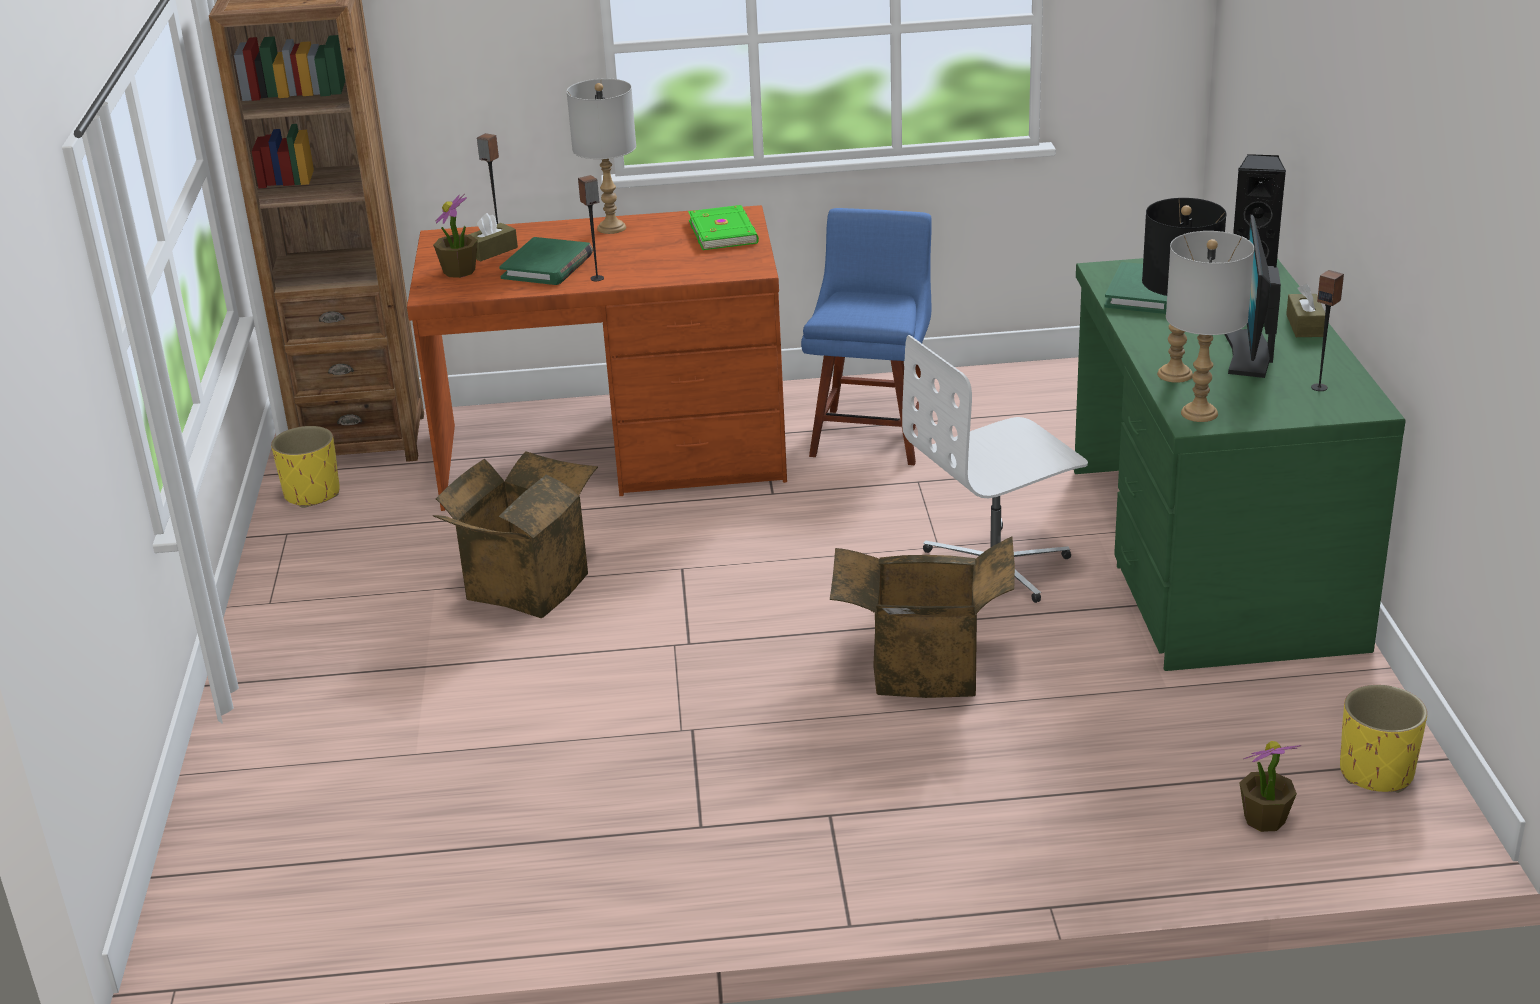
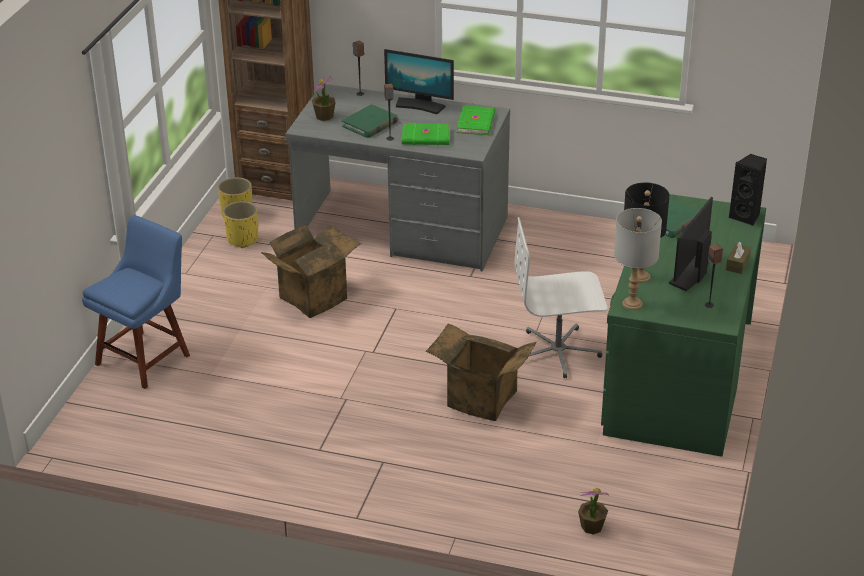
camera: 20 degrees right, 5 degrees up
(492, 251) = (348, 107): brown tissue box -> none
(612, 228) = (420, 105): grey table lamp -> monitor
(614, 455) = (402, 230): brown desk -> grey desk
(657, 265) = (426, 137): none -> green book
(873, 433) = (549, 252): blue chair -> blue chair (146, 357)
(1375, 773) = (668, 520): yellow planter -> yellow planter (242, 239)

